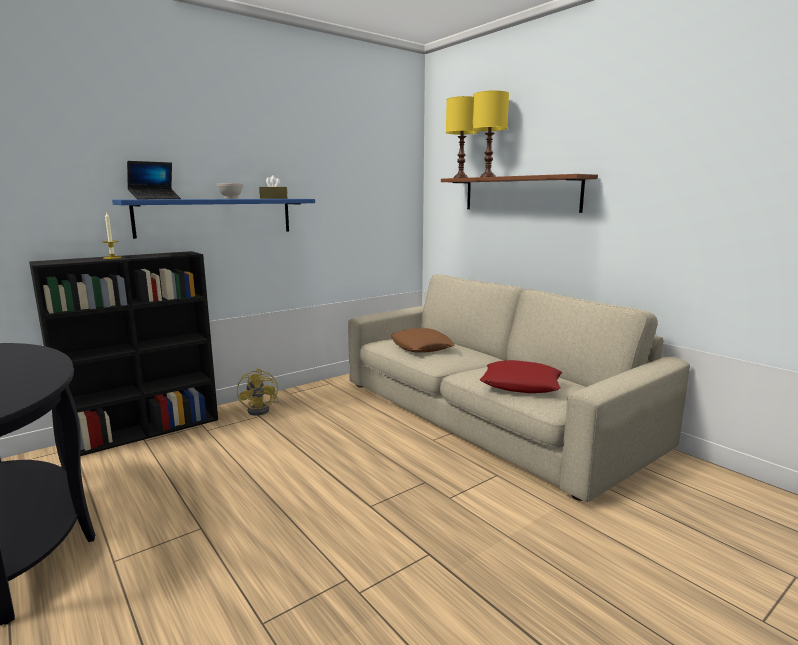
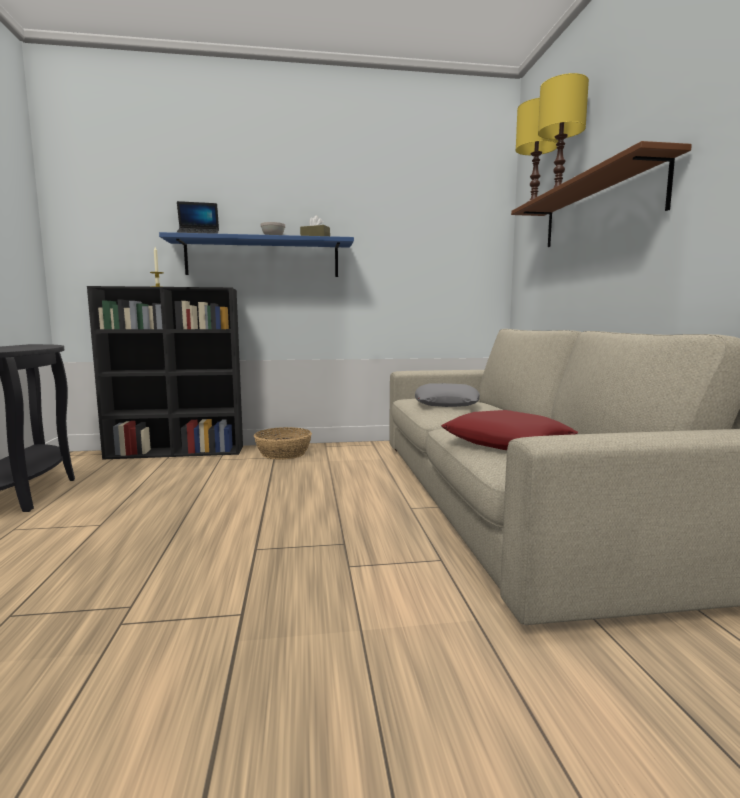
camera: 30 degrees right, 5 degrees down
(262, 409) = (284, 453): yellow fan -> basket
(421, 347) = (446, 403): brown pillow -> grey pillow

